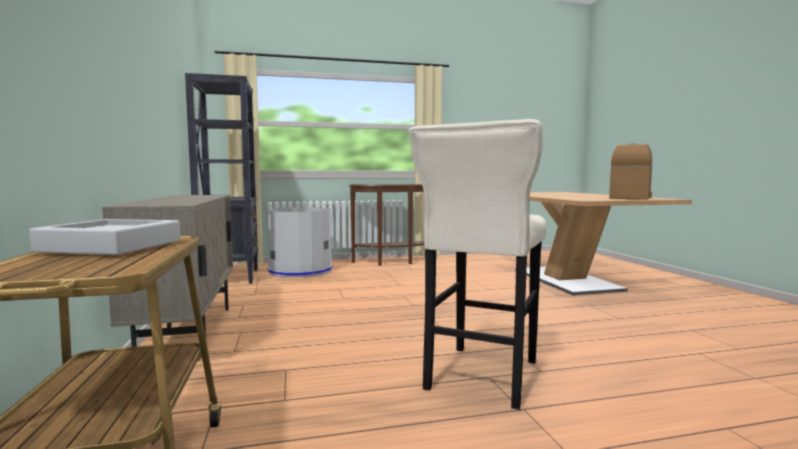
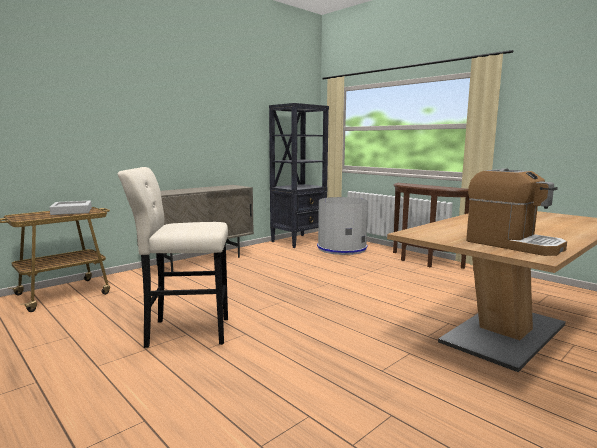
camera: 60 degrees right, 5 degrees up
(630, 198) = (513, 244): coffee machine -> coffee machine turned 45 degrees clockwise

